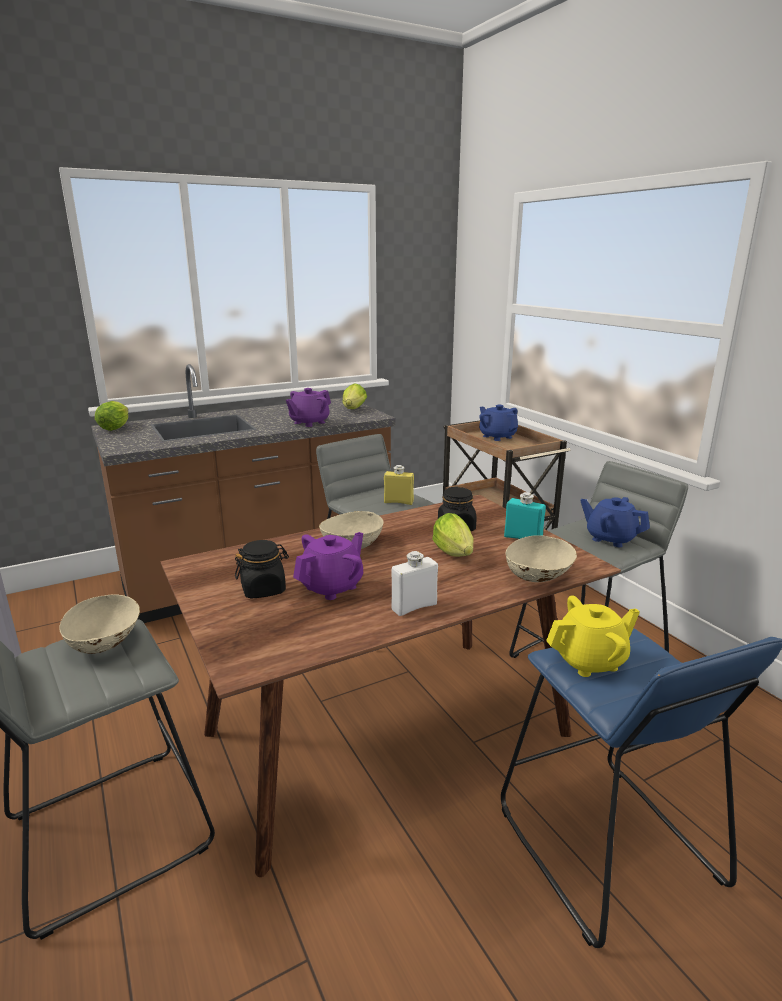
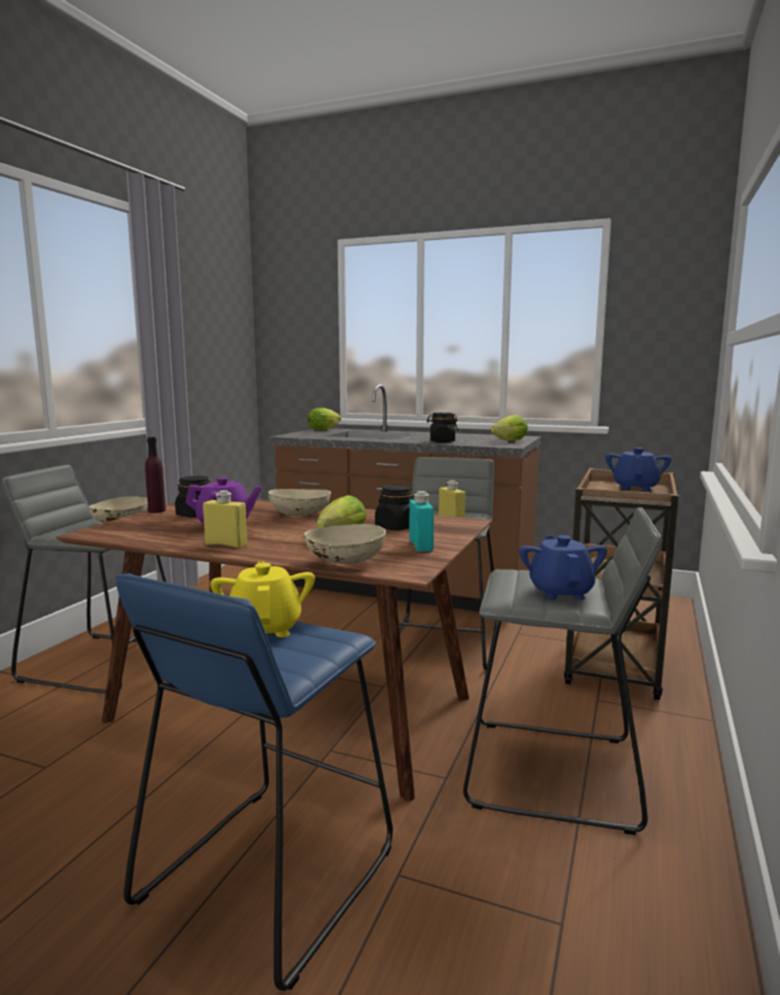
camera: 50 degrees right, 10 degrees down
(199, 604) = (157, 511): none -> purple bottle
(309, 423) = (442, 441): purple teapot -> black jar
(414, 607) = (226, 544): white bottle -> yellow bottle
(590, 661) = (265, 628): yellow teapot -> yellow teapot turned 135 degrees counterclockwise

